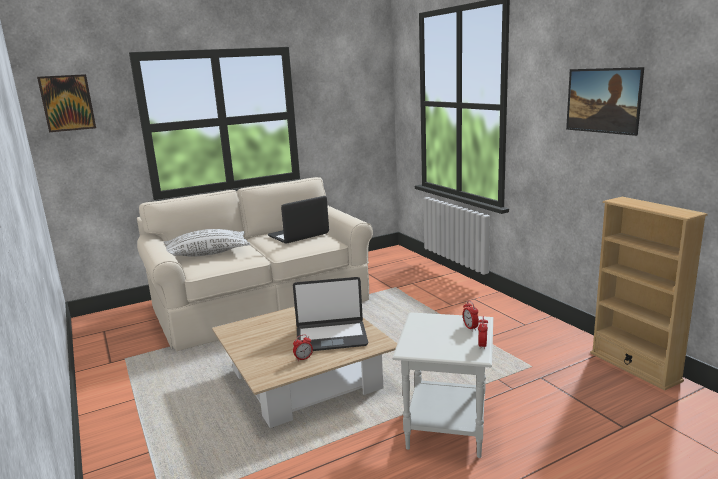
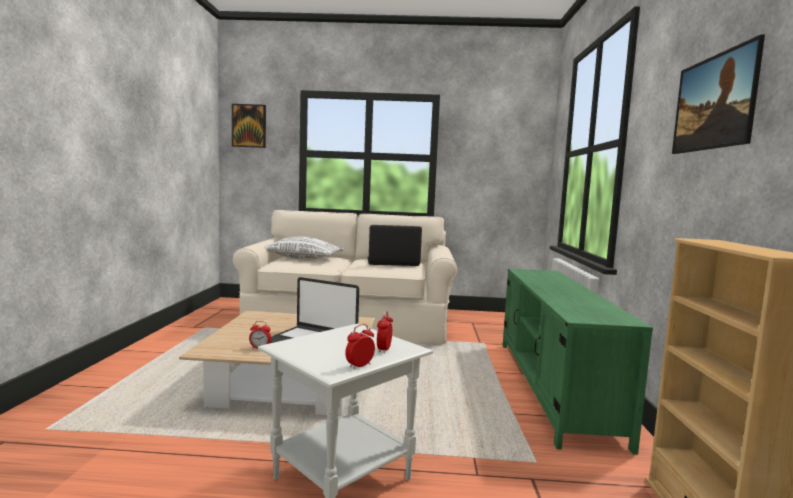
camera: 30 degrees right, 10 degrees down
(481, 308) = (553, 386): none -> green tv stand

